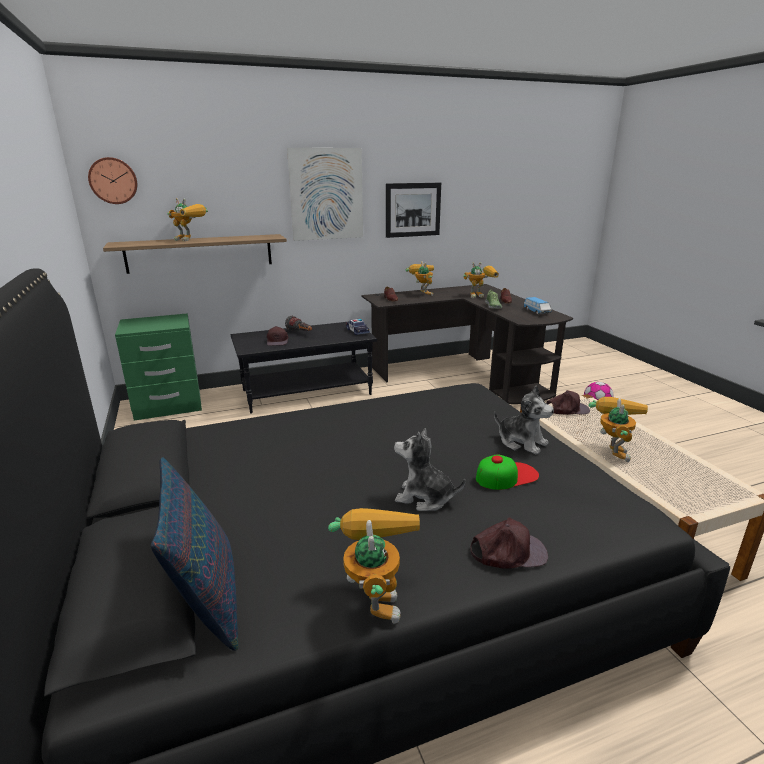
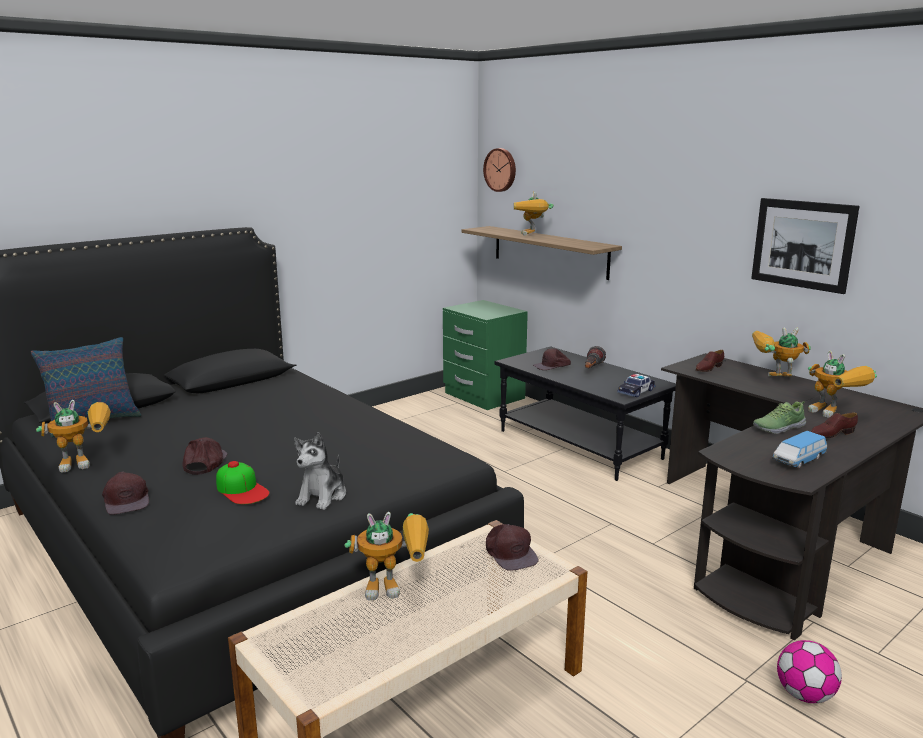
camera: 70 degrees right, 5 degrees down
(326, 194) = (680, 204): picture -> none
(421, 293) = (772, 379): toy robot -> toy robot turned 135 degrees counterclockwise
(424, 497) = (204, 462): plush toy -> brown cap

